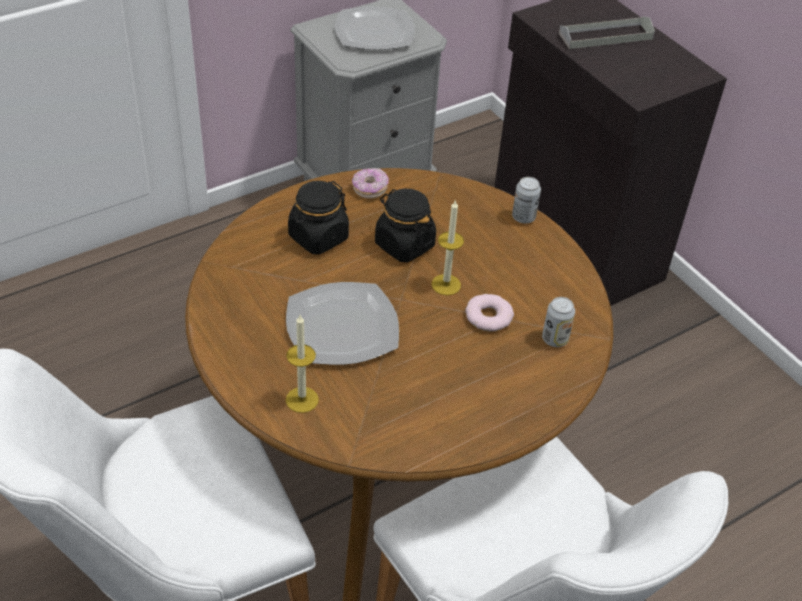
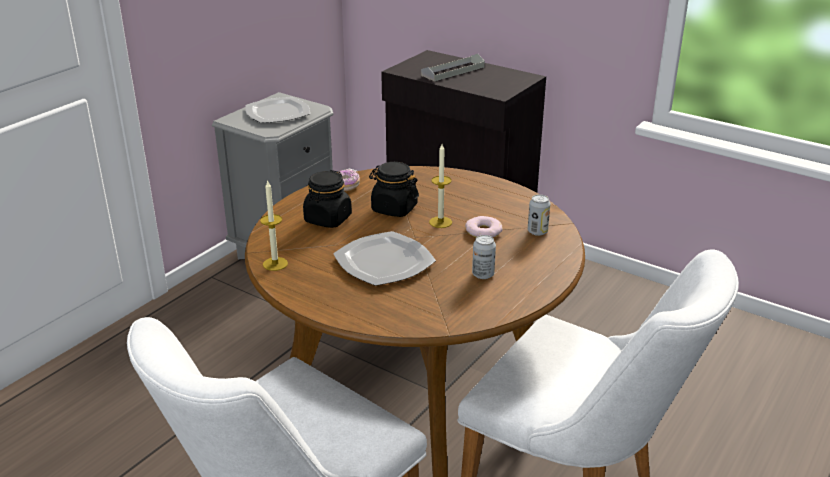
camera: 20 degrees left, 15 degrees down
(302, 399) = (386, 308): candle -> candle (275, 264)
(523, 217) = (465, 176): can -> can (483, 274)

